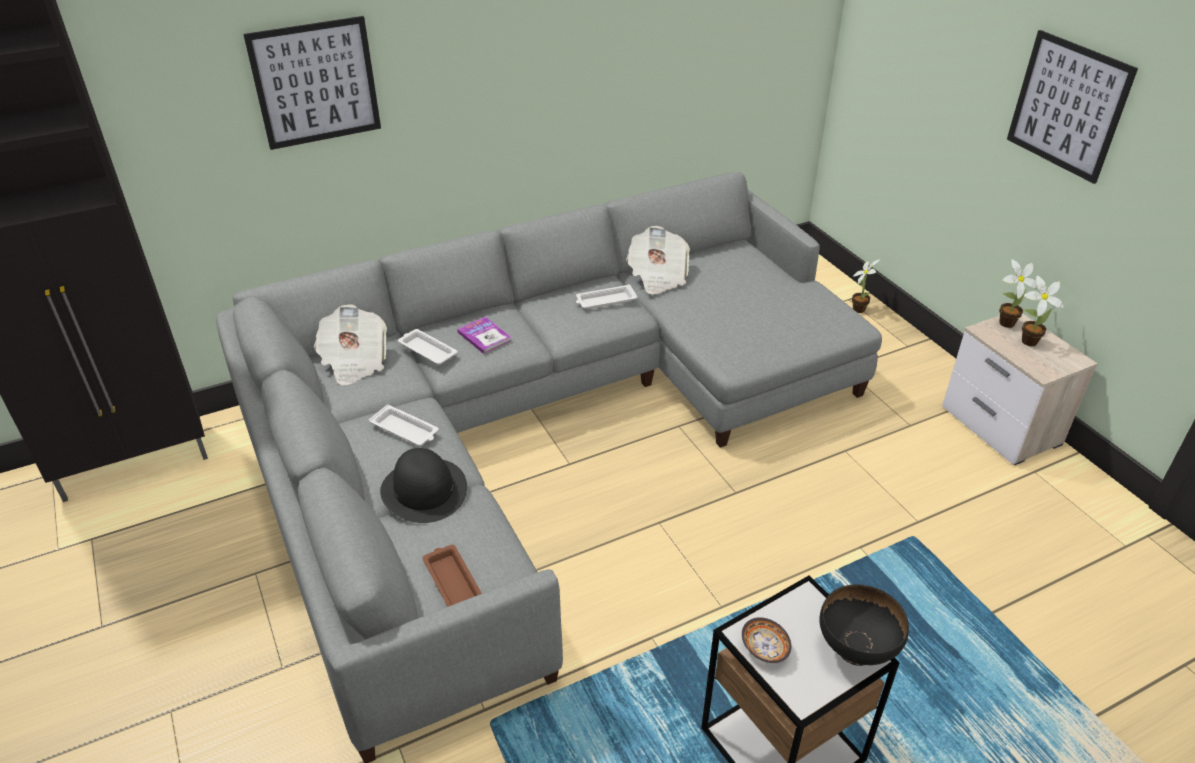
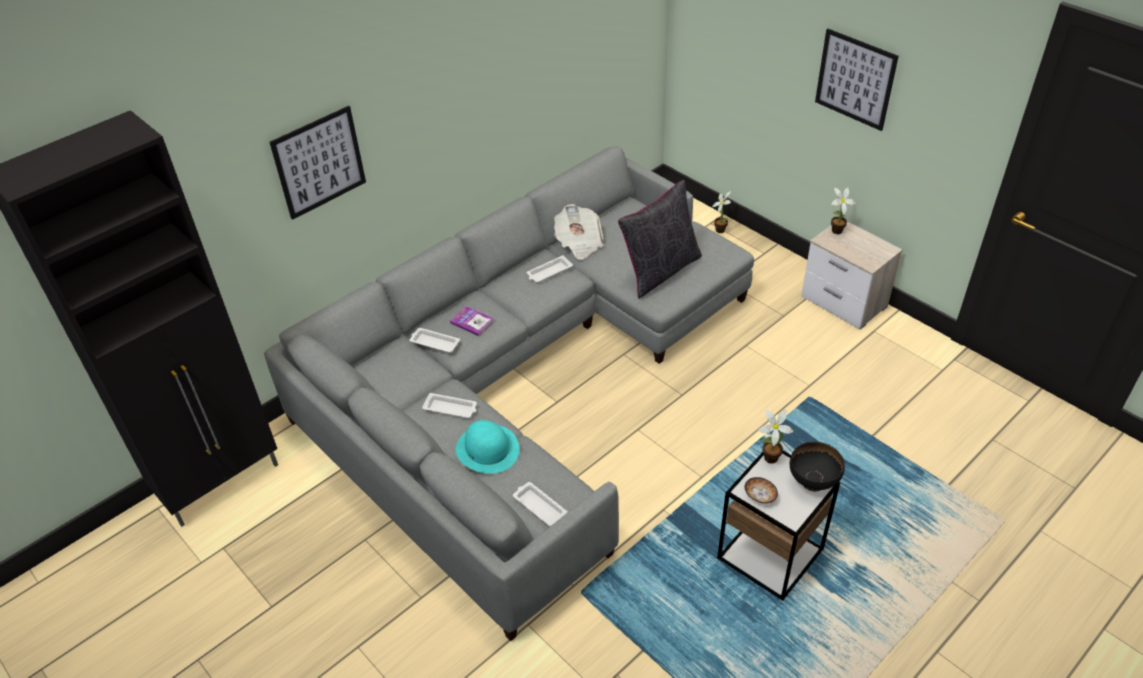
camera: 15 degrees left, 5 degrees up
(354, 361) = (383, 364): newspaper -> none
(424, 490) = (487, 449): black hat -> turquoise hat
(452, 581) = (539, 506): brown tray -> white tray
(748, 326) = (660, 270): none -> black pillow
(1026, 341) = (853, 242): potted plant -> potted plant (768, 458)

